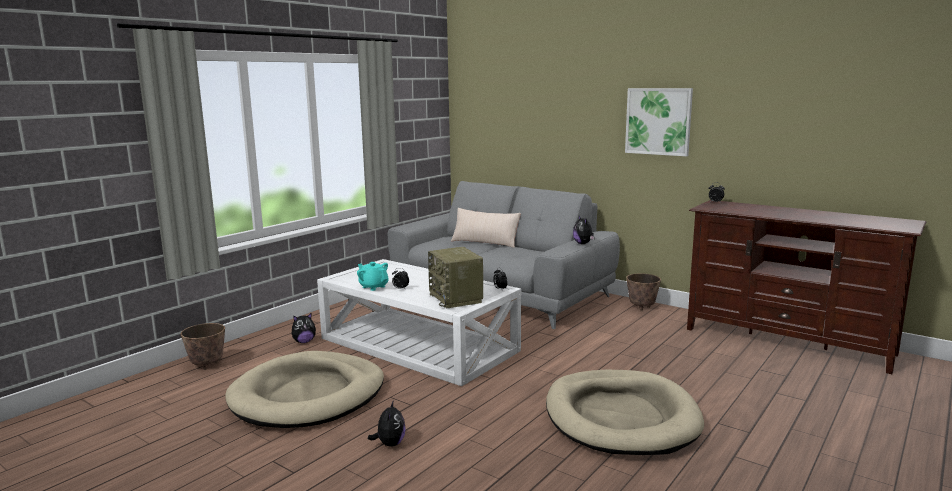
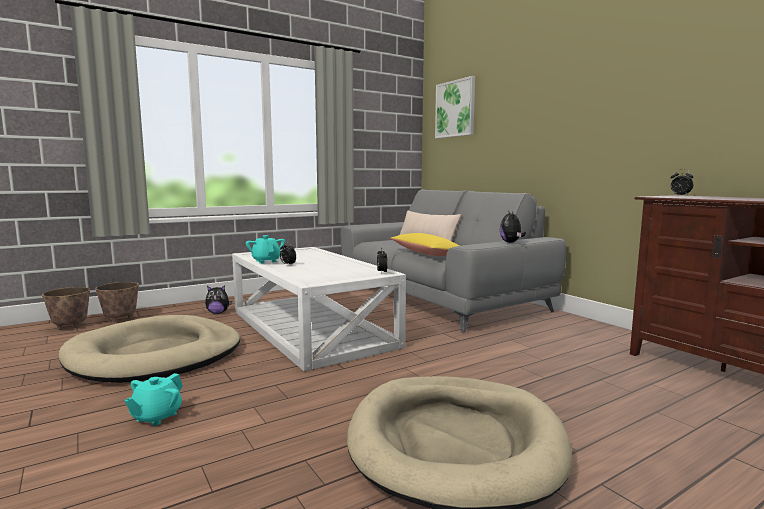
camera: 20 degrees right, 5 degrees down
(390, 444) = (156, 417): plush toy -> turquoise teapot
(456, 298) = (324, 275): radio -> none
(503, 258) = (426, 254): none -> yellow pillow
(642, 307) = (585, 325): planter -> planter (70, 327)
(658, 121) = (615, 107): picture -> picture (455, 109)

